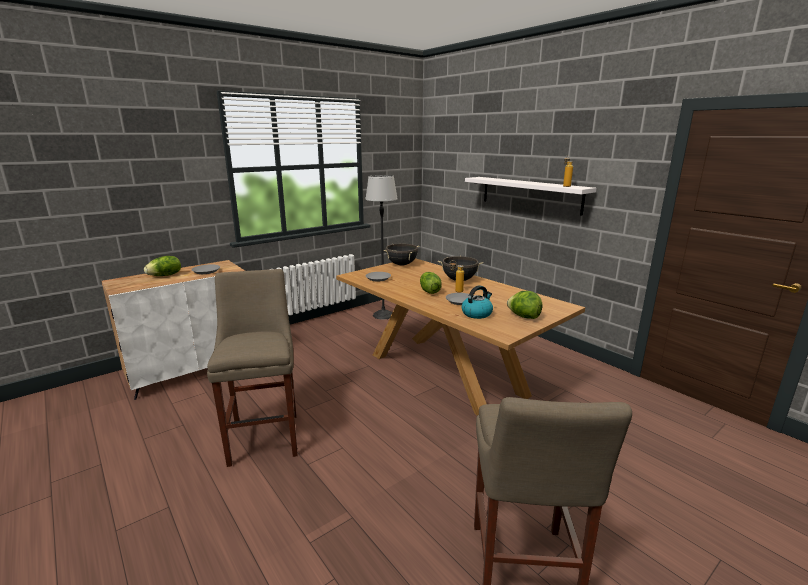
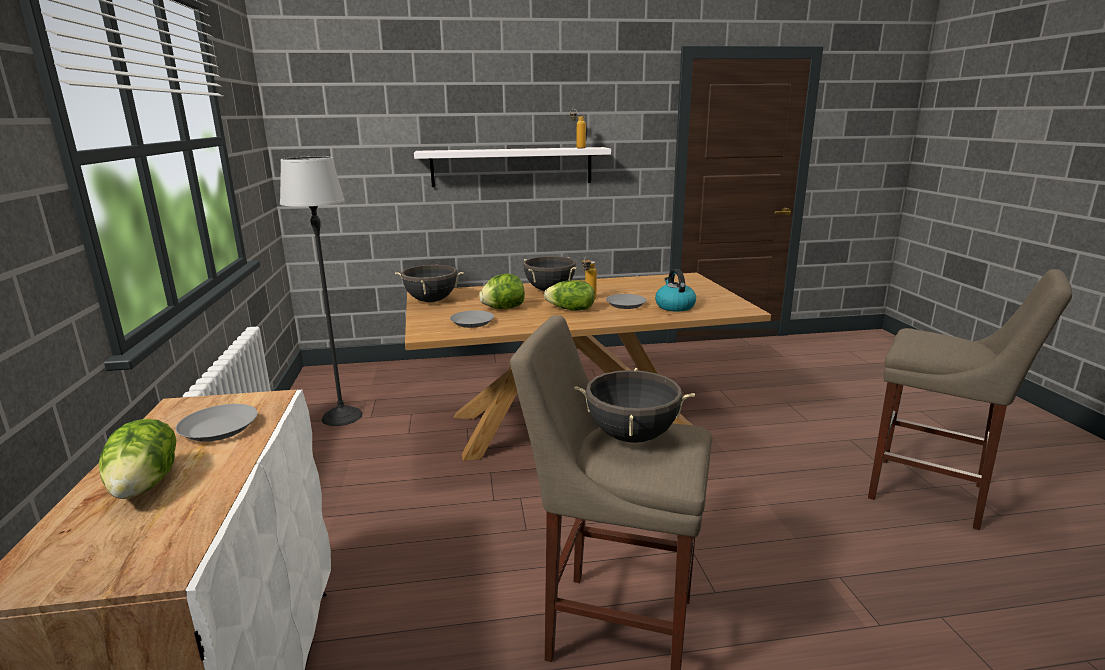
camera: 60 degrees left, 0 degrees up
(259, 337) = (632, 436): none -> black cooking pot
(523, 316) = (702, 294): lettuce -> lettuce (503, 308)

